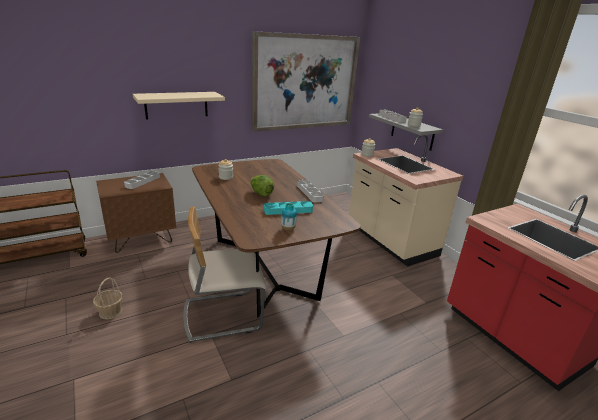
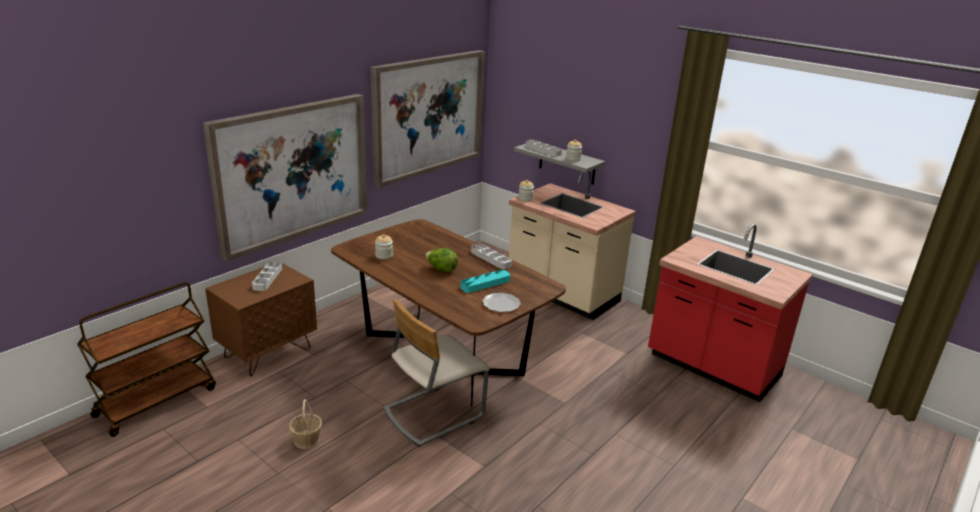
camera: 20 degrees left, 0 degrees up
(176, 105) = (292, 172): beige shelf -> picture
(288, 229) = (501, 304): vase -> plate

